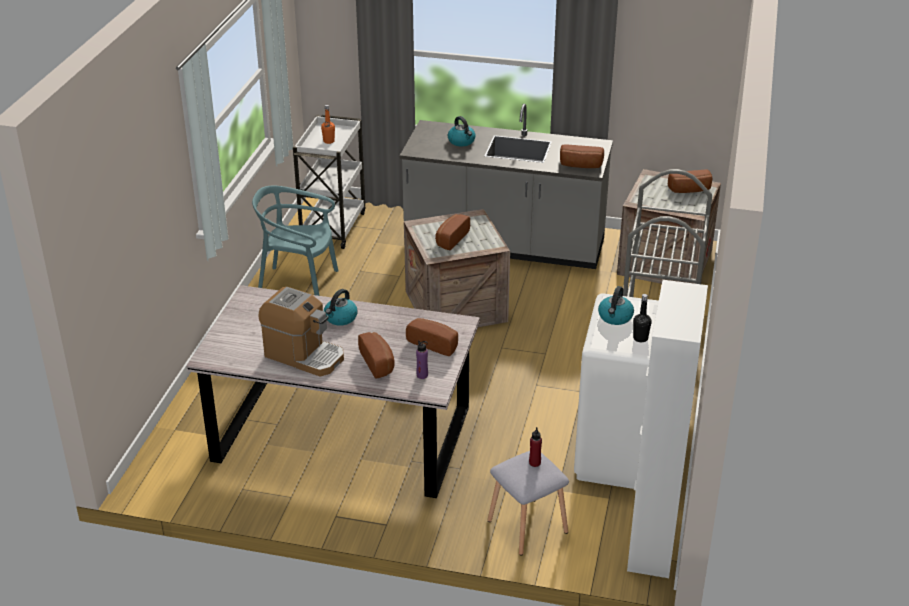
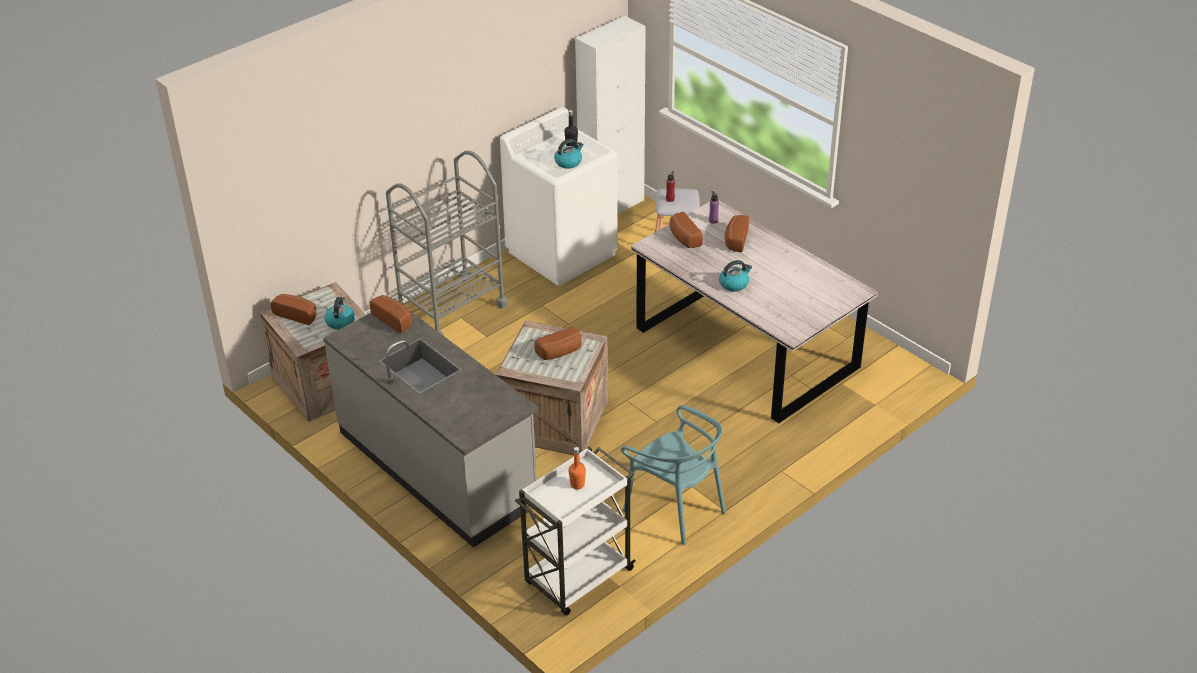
camera: 145 degrees left, 5 degrees up
(304, 355) = (784, 265): coffee machine -> none
(462, 141) = (459, 398): kettle -> kettle (340, 322)

